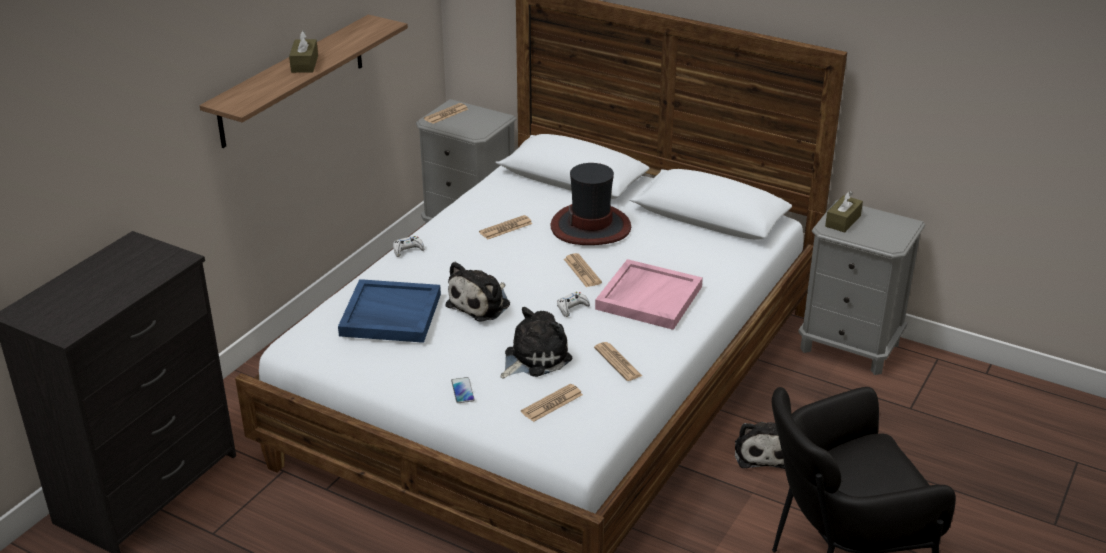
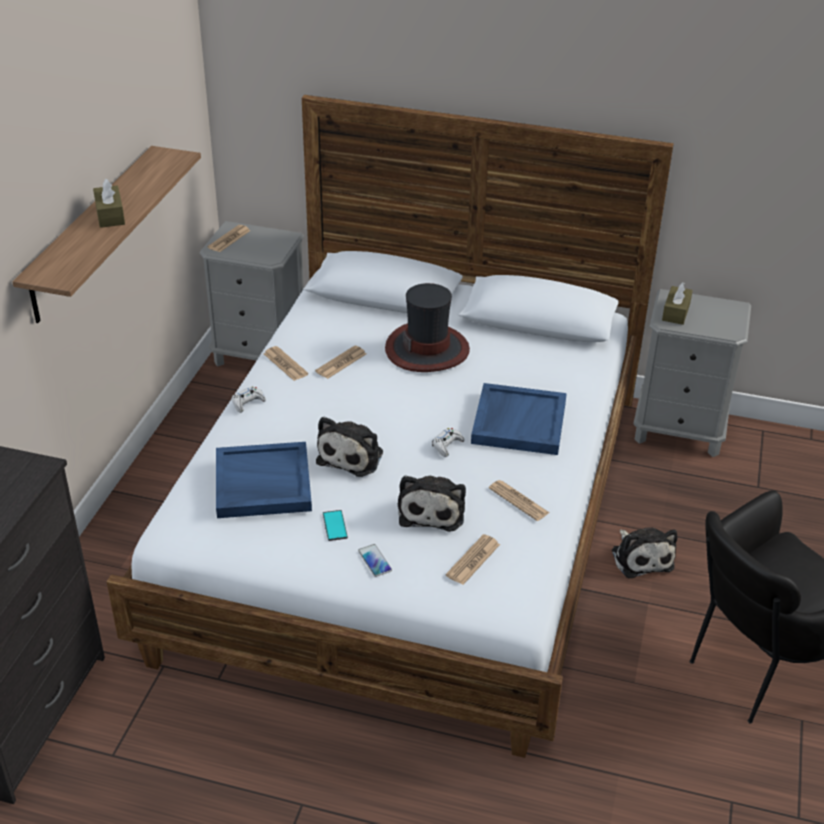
camera: 15 degrees left, 5 degrees up
(439, 358) = (334, 526): none -> phone
(534, 358) = (432, 510): plush toy -> plush toy turned 150 degrees clockwise
(582, 271) = (440, 401): newspaper -> newspaper (285, 364)
(648, 297) = (518, 422): pink tray -> blue tray

